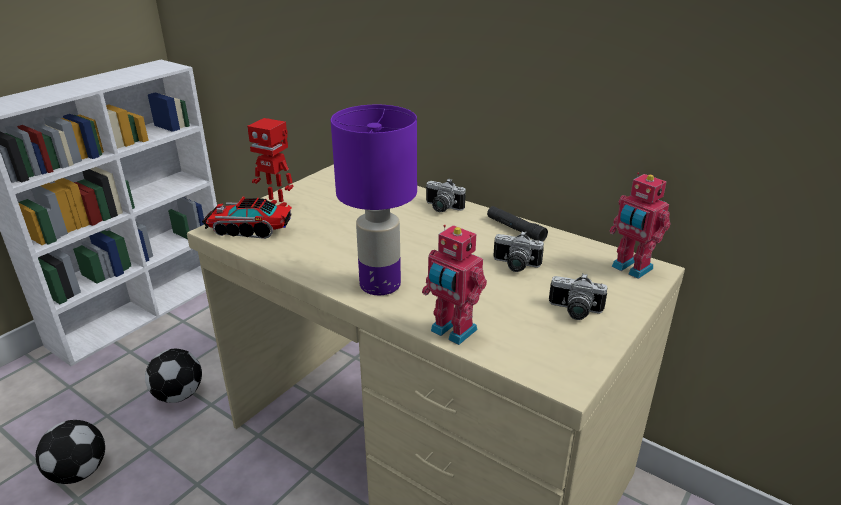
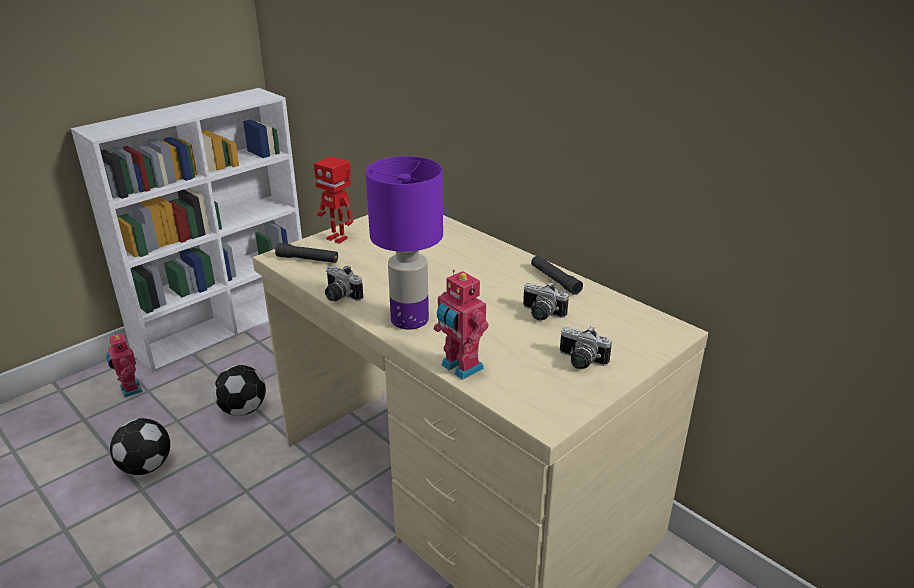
camera: 10 degrees right, 0 degrees up
(249, 230) = (307, 259): toy truck -> black flashlight
(441, 208) = (491, 253): camera -> camera (339, 296)
(630, 268) = (653, 327): toy robot -> toy robot (129, 390)

